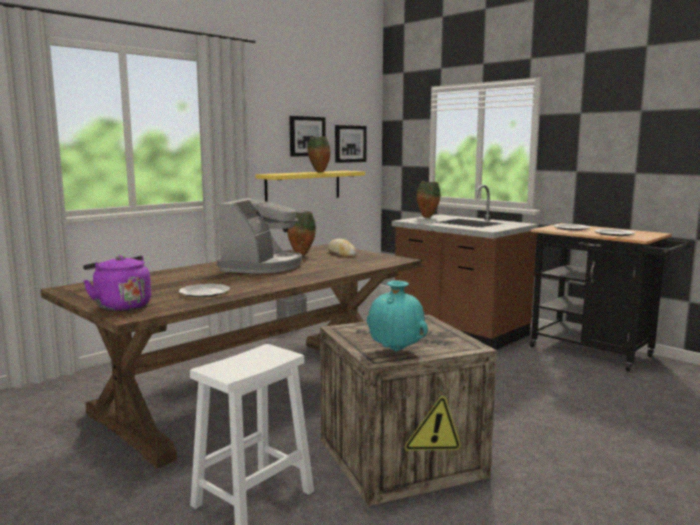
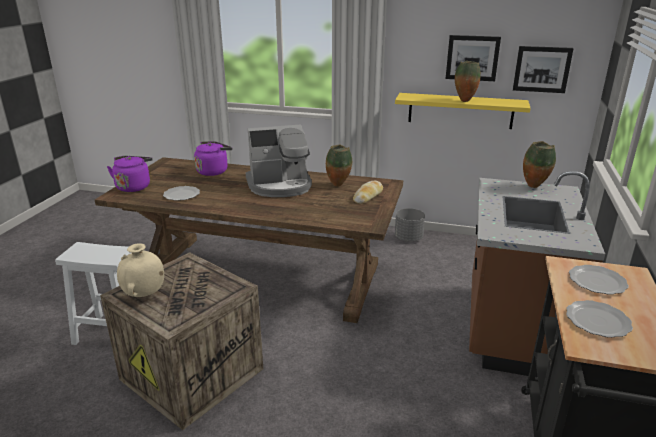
camera: 60 degrees right, 15 degrees up
(160, 277) = (214, 171): none -> purple kettle
(396, 350) = (144, 295): turquoise vase -> beige vase

